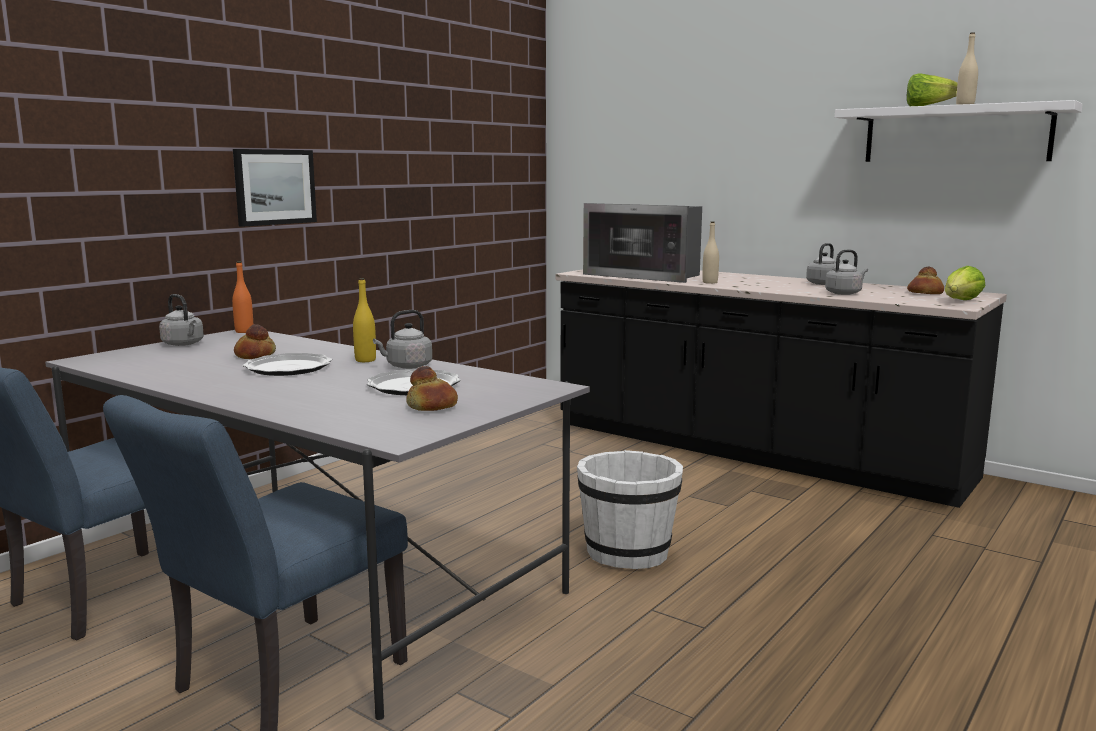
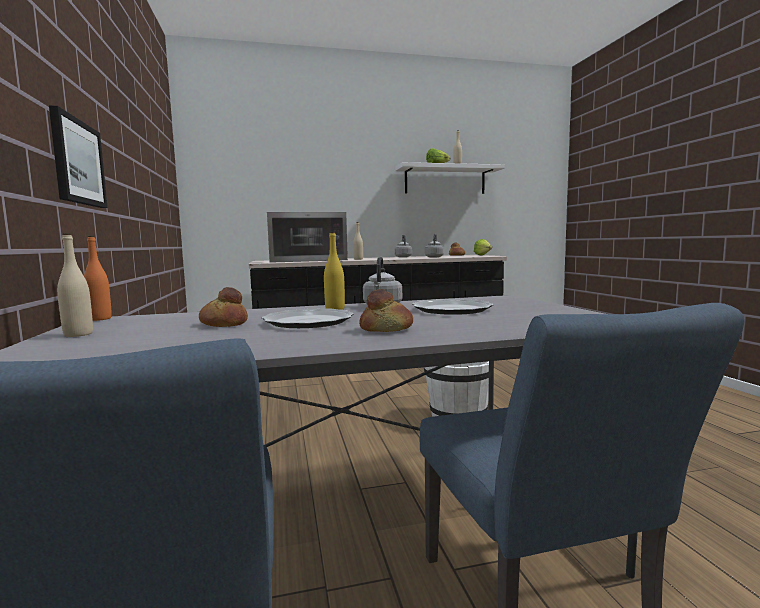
camera: 50 degrees left, 5 degrees down
(184, 344) = (78, 334): grey kettle -> beige bottle
(431, 407) = (527, 312): bread -> bread (386, 329)

